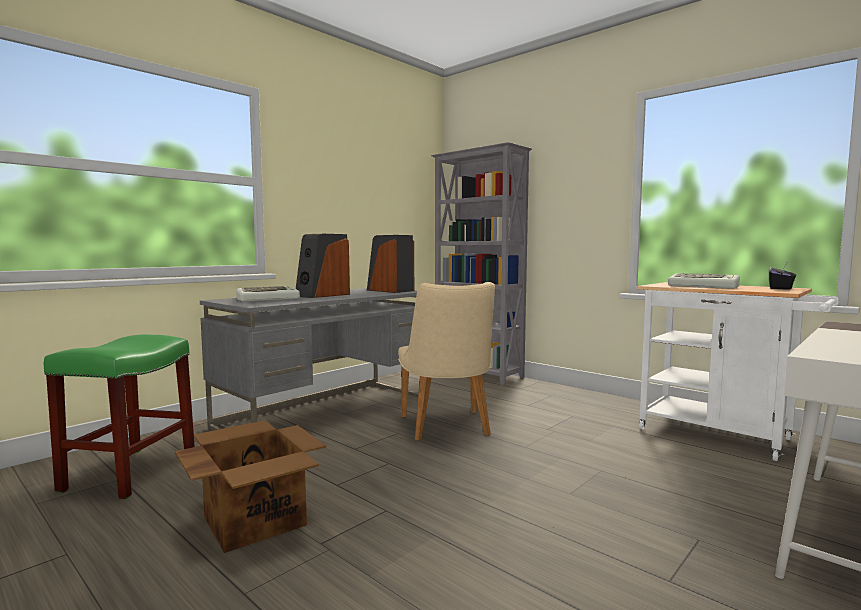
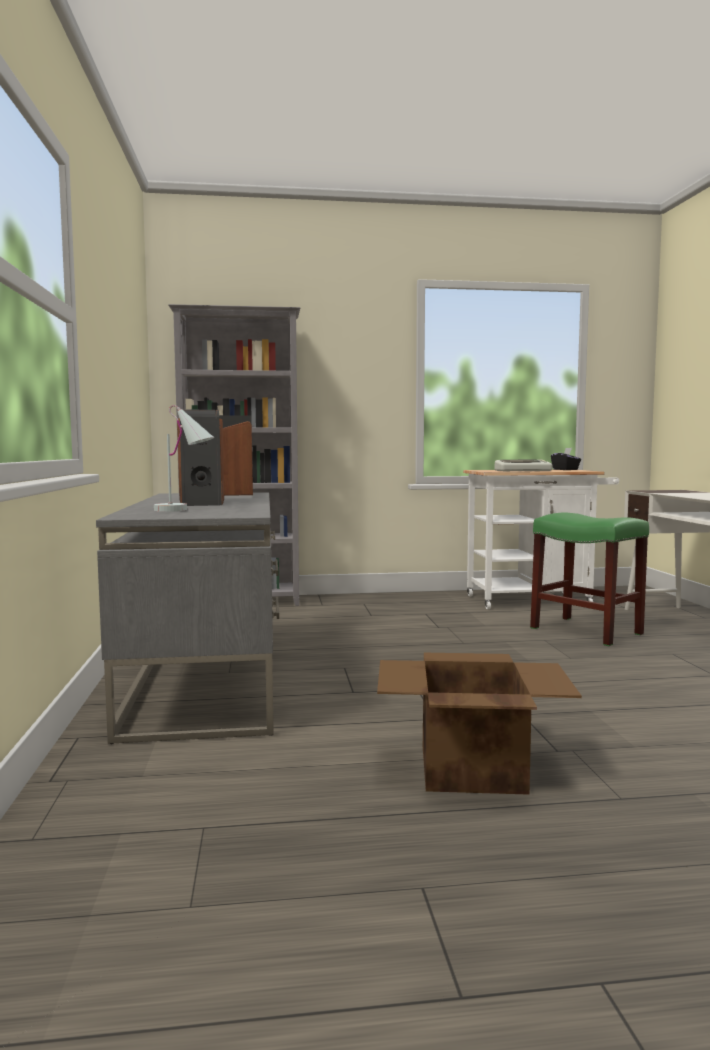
camera: 50 degrees left, 0 degrees up
(131, 472) = (188, 817): green stool -> green stool (584, 631)
(268, 299) = (185, 510): keyboard -> white table lamp
(447, 428) = (370, 650): beige chair -> none

